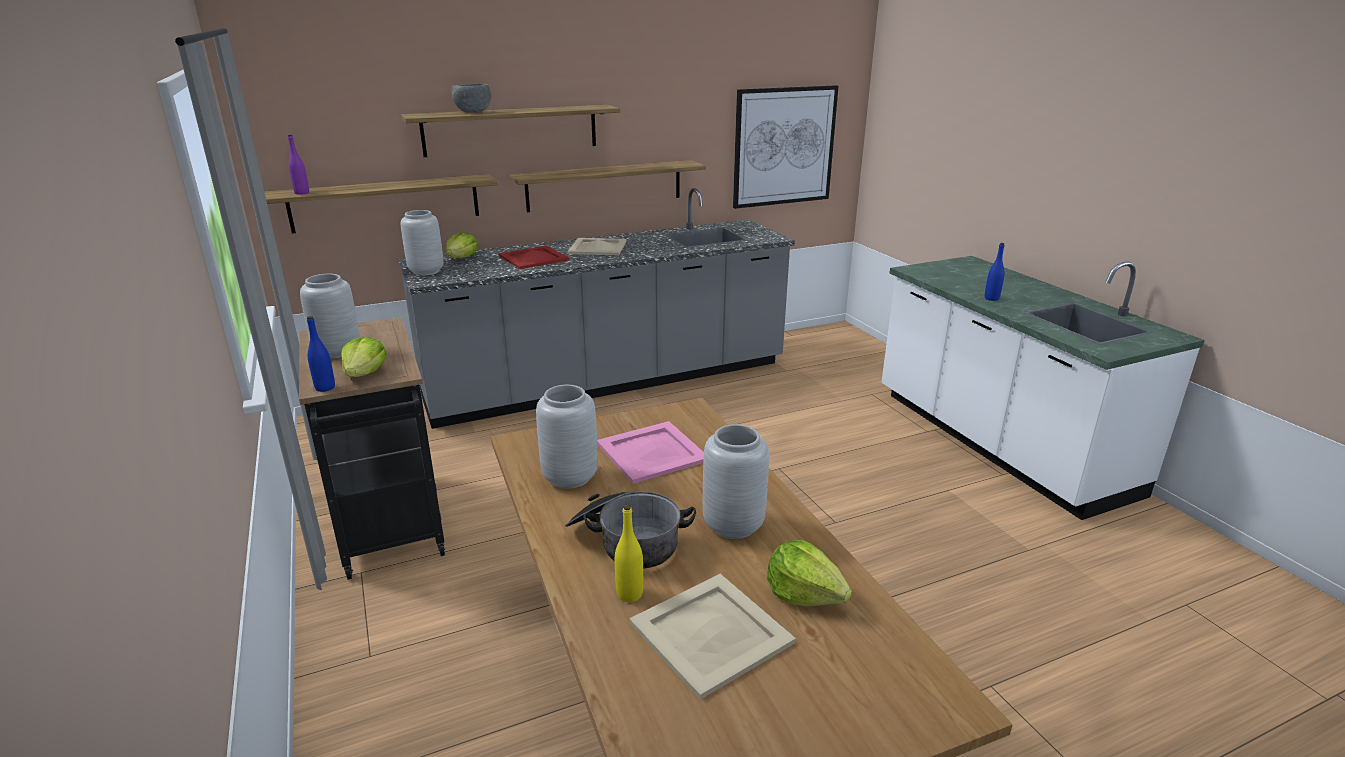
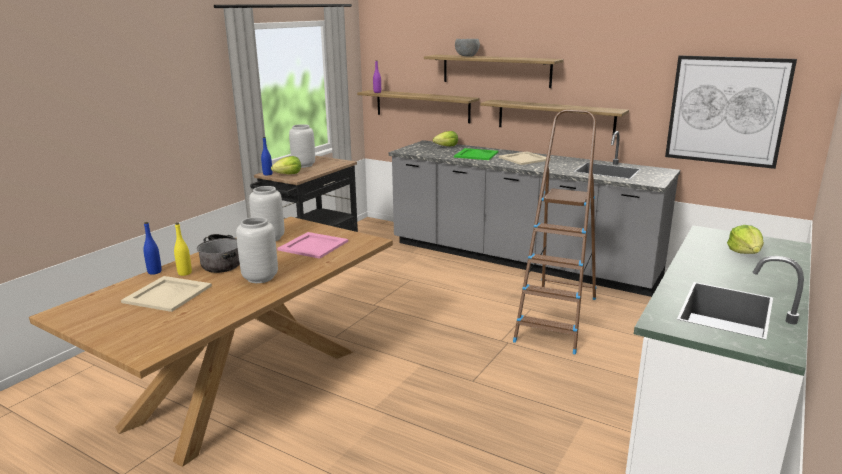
camera: 55 degrees right, 5 degrees down
(426, 271) = (415, 147): grey vase -> none
(533, 258) = (476, 155): red tray -> green tray
(762, 422) = (557, 319): none -> brown step ladder
(804, 593) = (213, 305): lettuce -> lettuce (745, 252)
(991, 298) = (700, 266): blue bottle -> blue bottle (154, 272)

